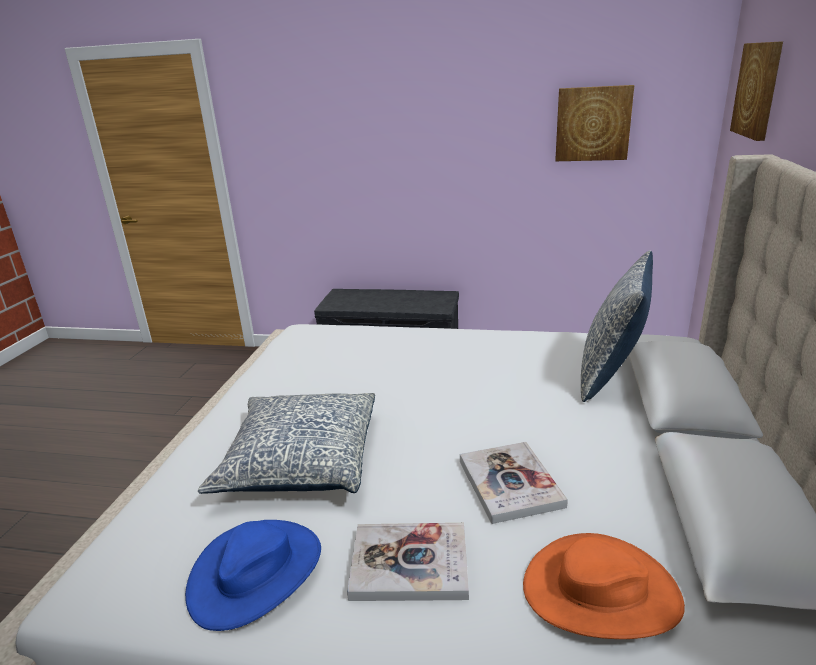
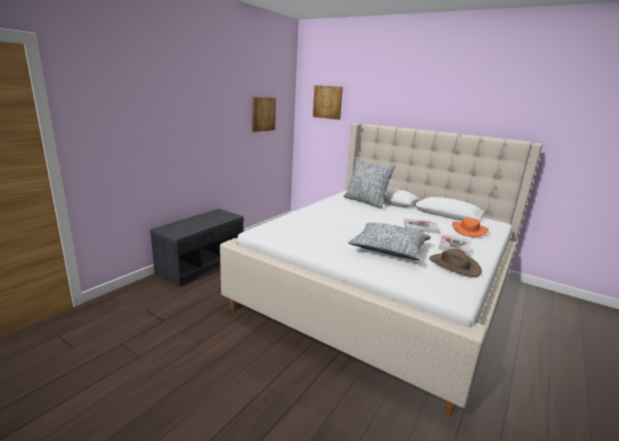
camera: 70 degrees left, 5 degrees down
(256, 572) = (454, 265): blue hat -> brown hat

